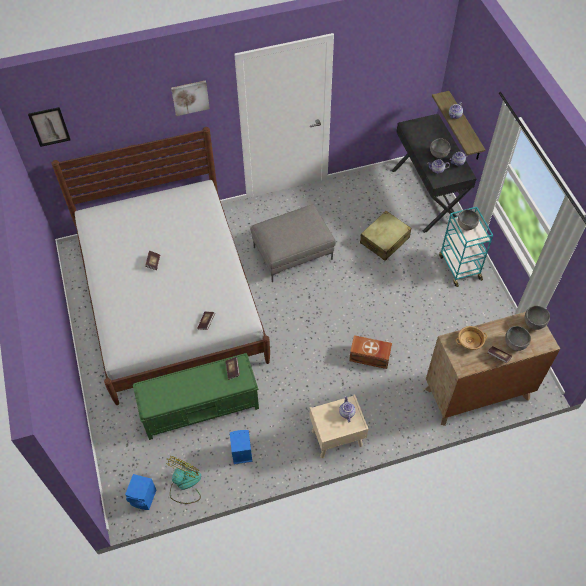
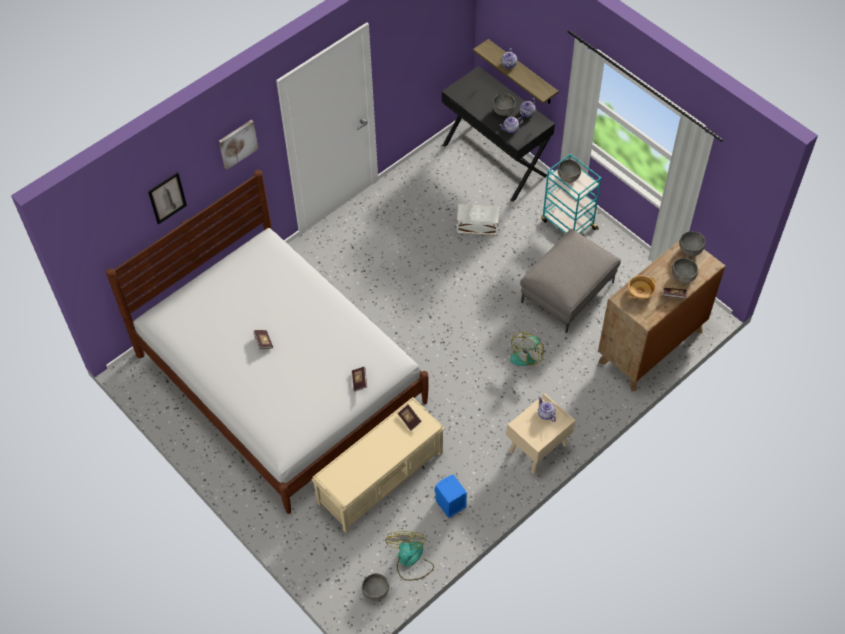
camera: 25 degrees left, 0 degrees up
(49, 126) = (101, 232): picture -> picture (167, 198)
(144, 498) = (376, 592): blue speaker -> grey bowl
(201, 407) = (381, 477): green bench -> beige bench
(293, 252) = (386, 276): grey ottoman -> grey ottoman (567, 291)
(370, 357) = (527, 354): brown storage box -> fan
(385, 240) = (477, 225): beige suitcase -> white storage box

